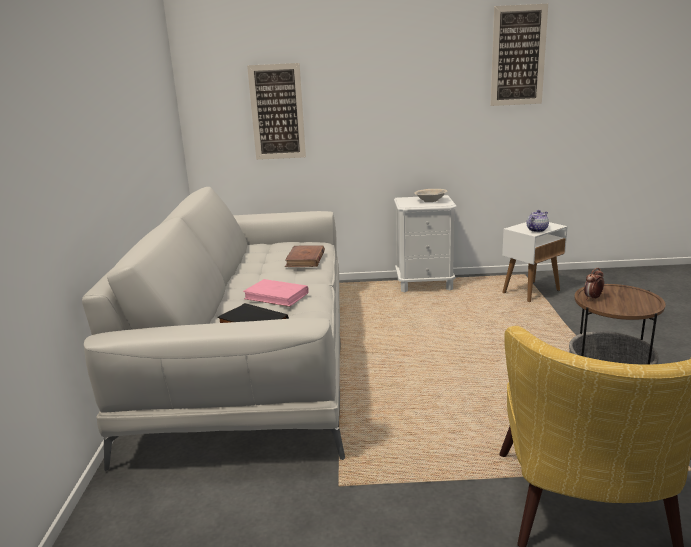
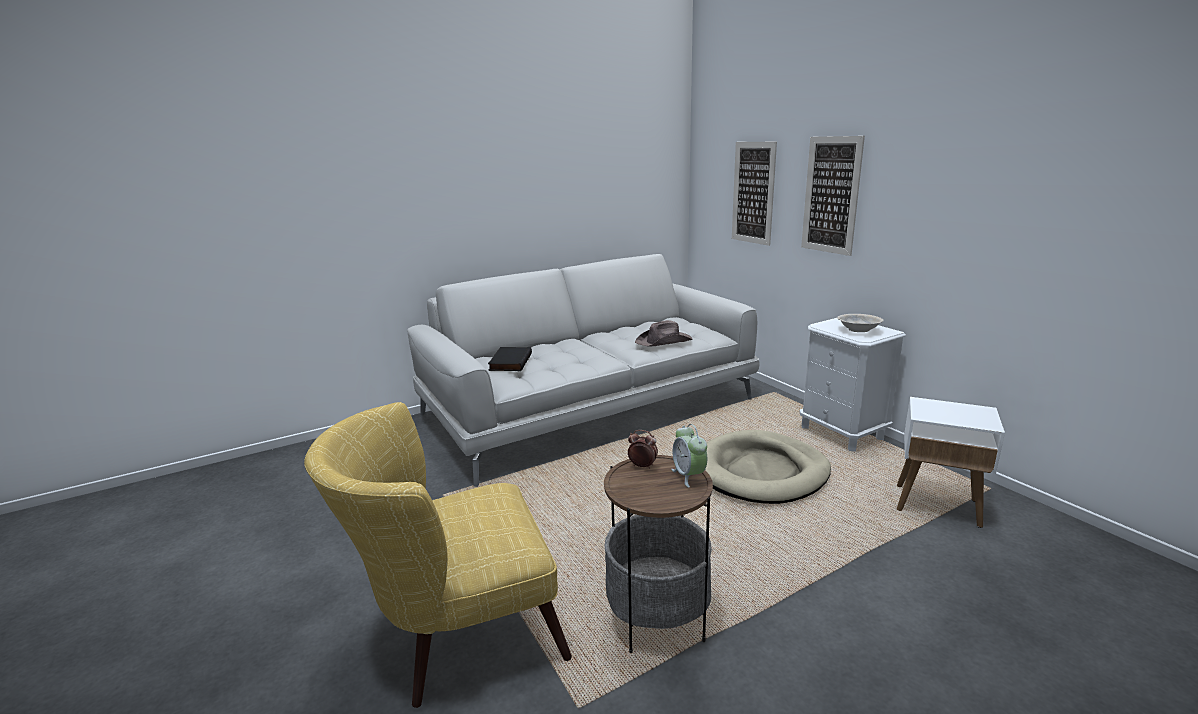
camera: 60 degrees right, 0 degrees up
(276, 296) = (571, 354): pink book -> none
(305, 259) = (664, 341): brown book -> brown hat
(448, 324) = (761, 472): none -> beige dog bed
(518, 56) = (1042, 145): picture -> picture (831, 195)
(537, 230) = (941, 416): teapot -> none
(615, 289) = (689, 476): none -> alarm clock

